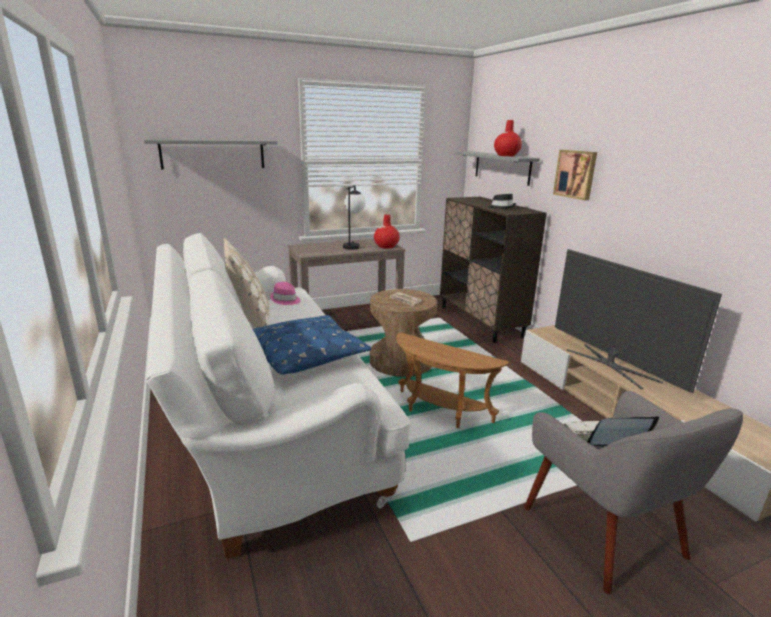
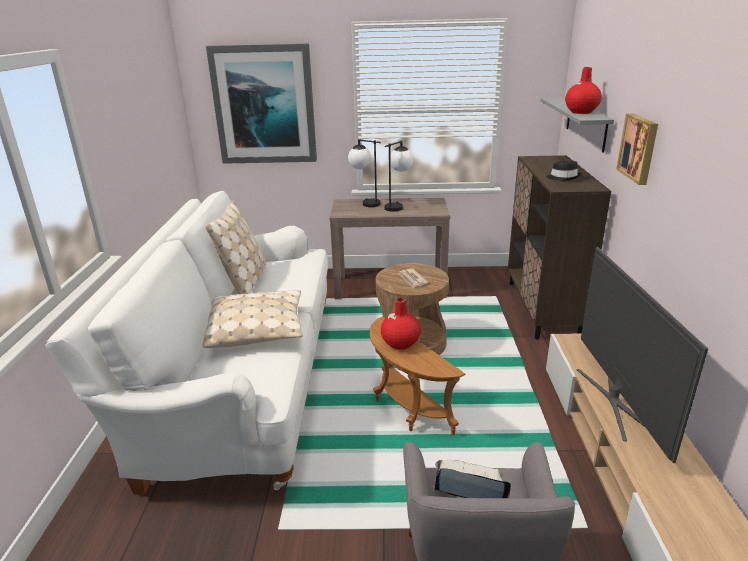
camera: 25 degrees right, 5 degrees up
(213, 154) = (264, 105): grey shelf -> picture
(285, 300) = (292, 263): pink hat -> none
(307, 355) = (257, 329): blue pillow -> beige pillow
(320, 245) = (365, 203): none -> table lamp
(386, 246) = (432, 210): red vase -> red vase (400, 343)

